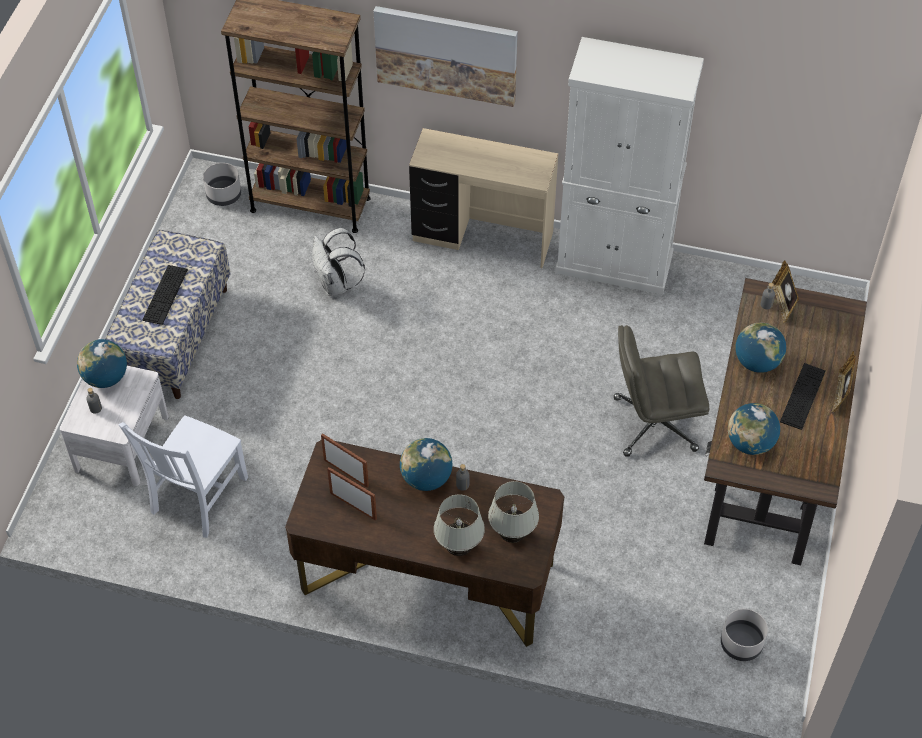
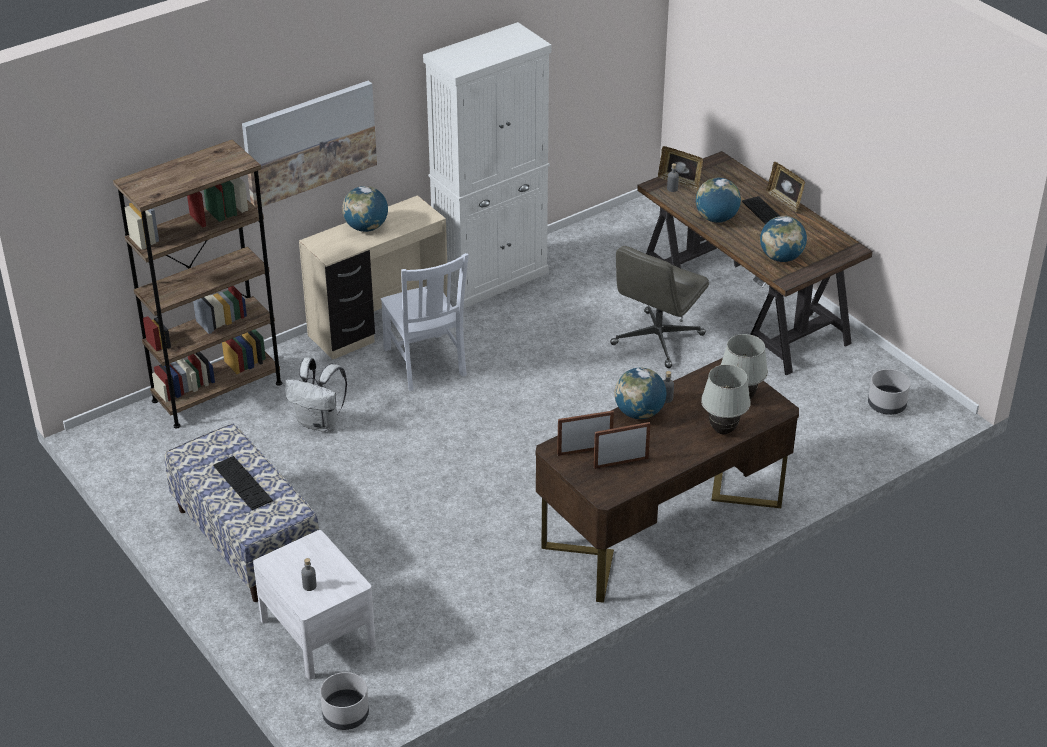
camera: 50 degrees left, 15 degrees down
(106, 378) = (284, 563): globe -> globe (366, 227)
(197, 497) = (433, 615): white chair -> white chair (425, 364)
(224, 195) = (136, 433): grey planter -> grey planter (346, 715)

